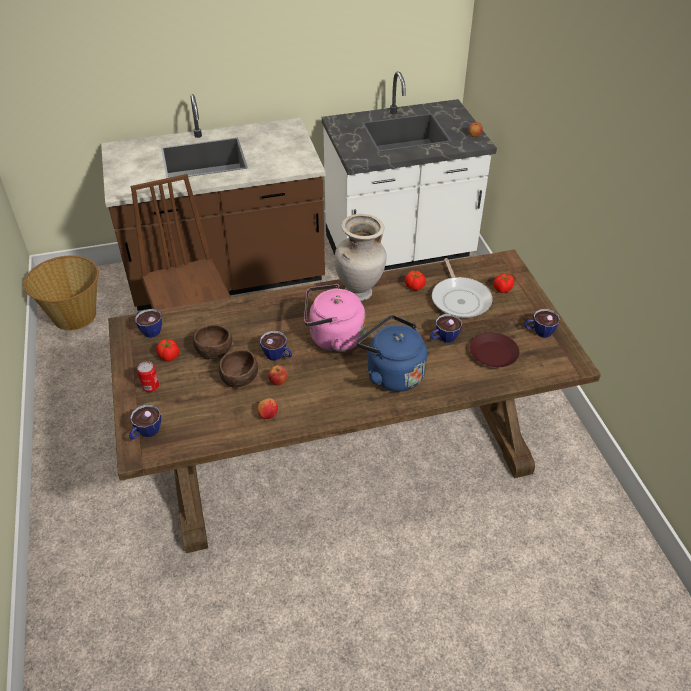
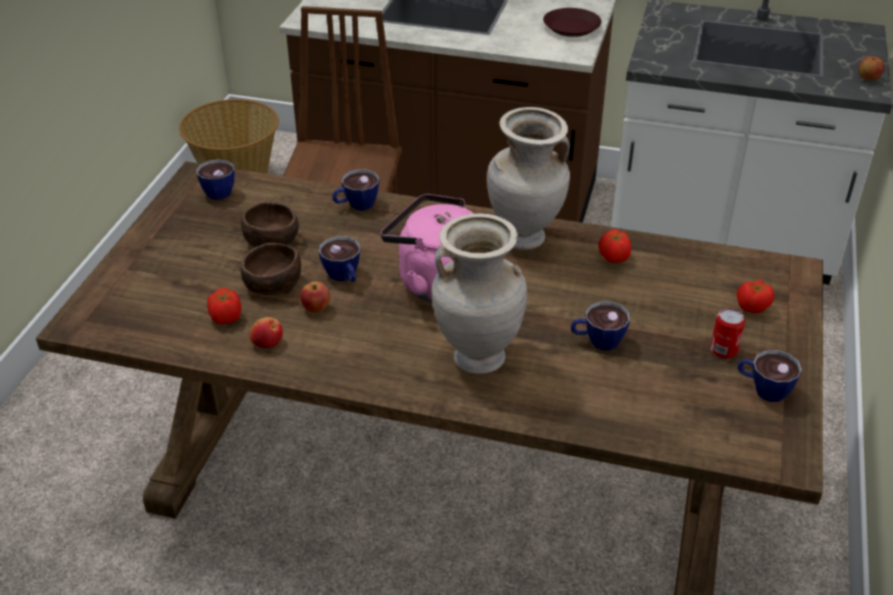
camera: 30 degrees right, 5 degrees down
(146, 433) = (107, 305): cup -> cup (356, 205)
(150, 386) = (161, 254): can -> can (723, 350)
(169, 356) = (212, 228): tomato -> tomato (225, 318)
(391, 373) = (478, 358): blue kettle -> beige vase
(460, 299) = (670, 298): frying pan -> none
(493, 354) = (657, 391): brown plate -> brown plate (571, 27)

